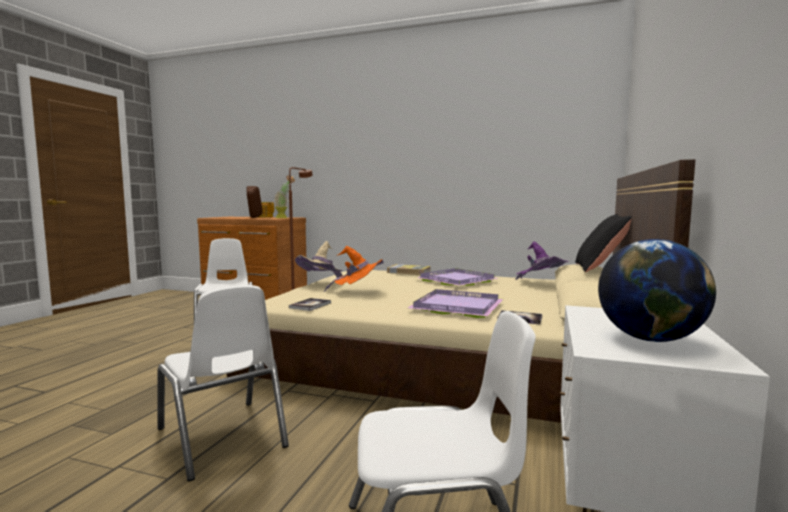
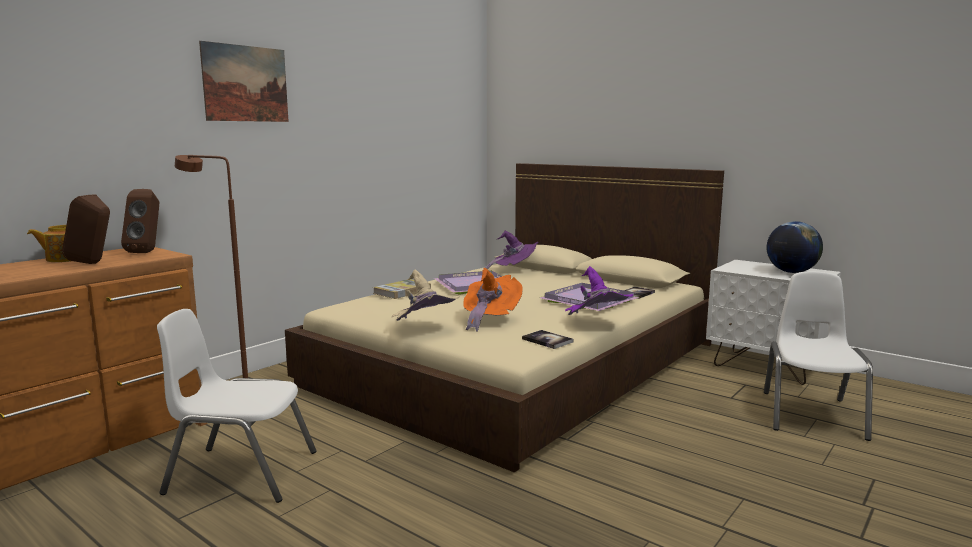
camera: 70 degrees left, 5 degrees up
(222, 438) = (671, 474): white chair -> none
(284, 218) = (147, 252): potted plant -> brown speaker
(366, 128) = (246, 83): none -> picture
(371, 313) = (596, 324): none -> purple hat
(600, 268) = (556, 245): black pillow -> none

